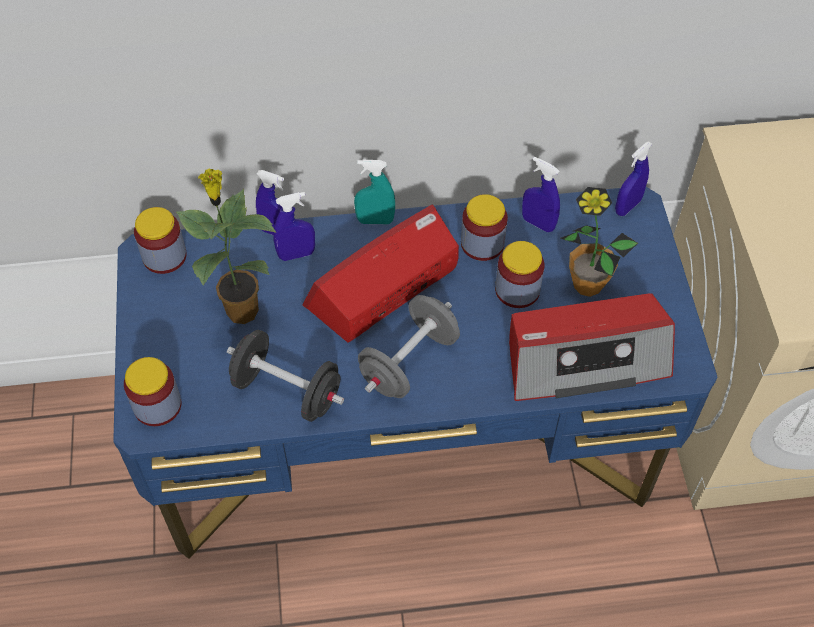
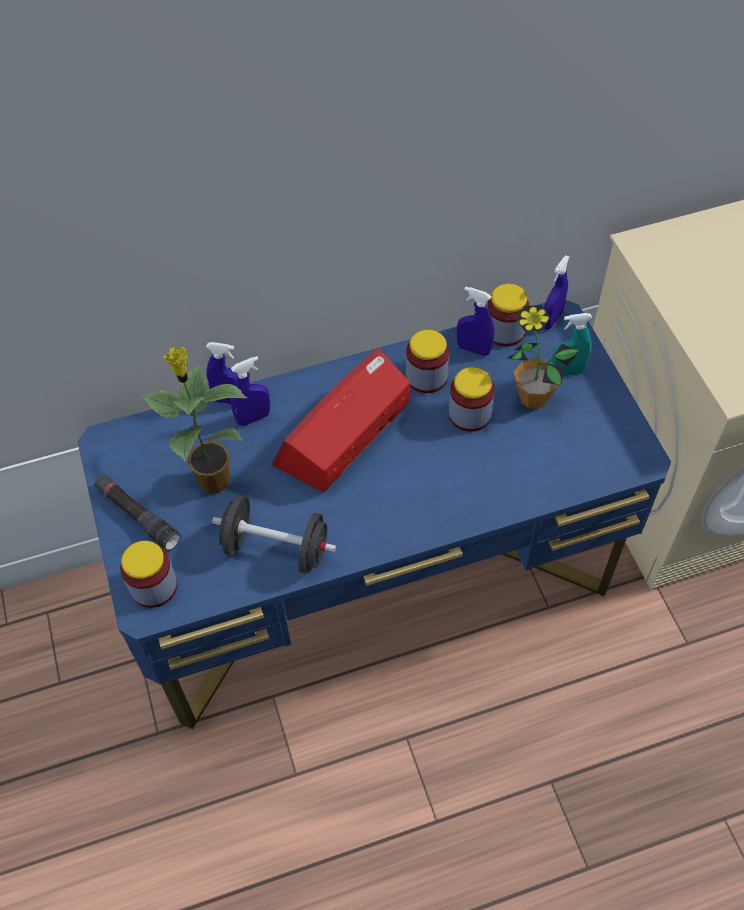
camera: 10 degrees left, 0 degrees up
(158, 332) = (137, 516): none -> black flashlight
(164, 256) = (125, 442): jar -> jar (504, 331)
(375, 220) = (320, 373): turquoise spray bottle -> turquoise spray bottle (567, 372)
(409, 362) = (385, 500): grey dumbbell -> none
(584, 359) = (547, 467): radio -> none

